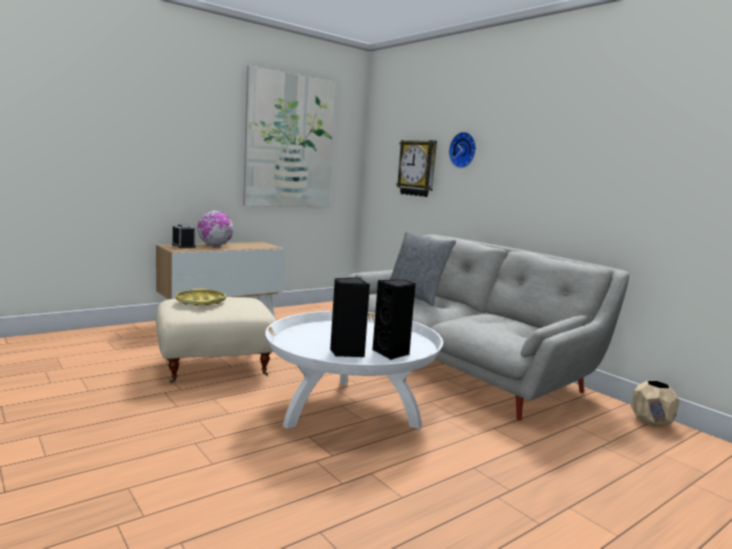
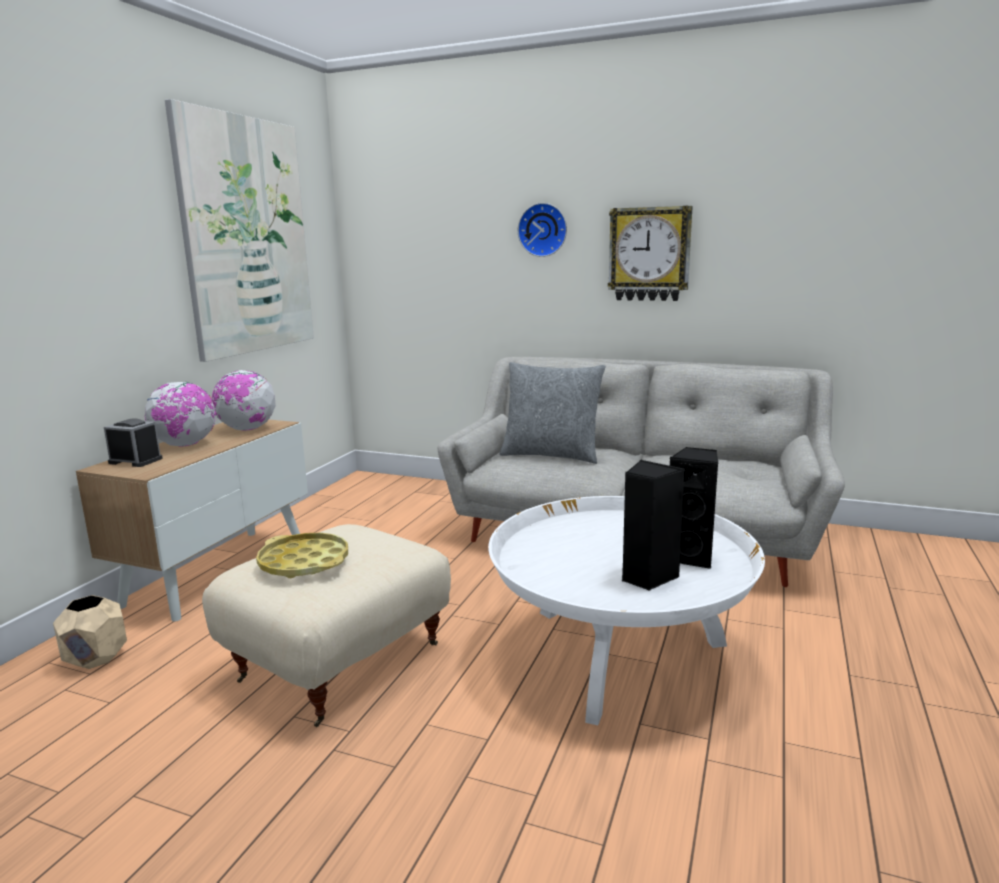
camera: 30 degrees left, 5 degrees up
(254, 246) = (247, 429): none -> globe
(417, 168) = (458, 261): wall clock -> wall clock (649, 254)
(652, 422) = (875, 538): beige planter -> beige planter (97, 659)

